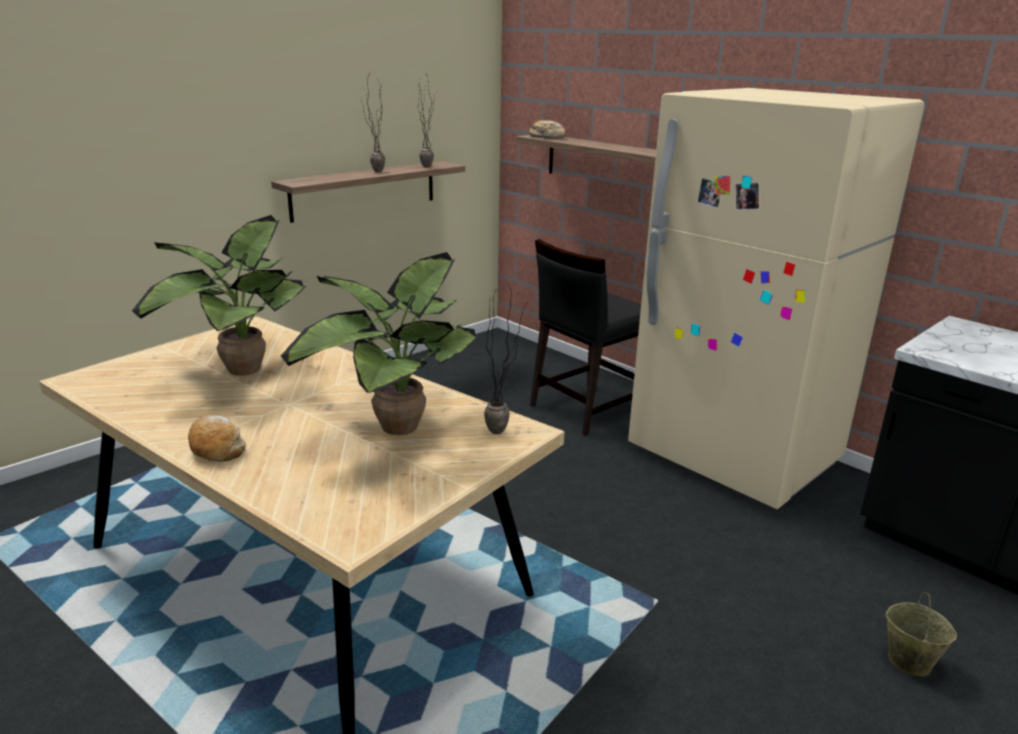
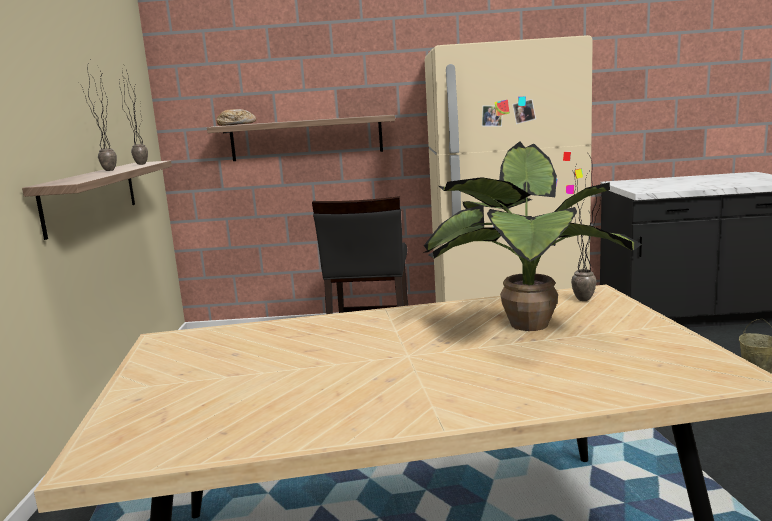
camera: 45 degrees left, 10 degrees down
(216, 448) = (466, 402): bread -> none
(237, 369) = (272, 363): potted plant -> none

